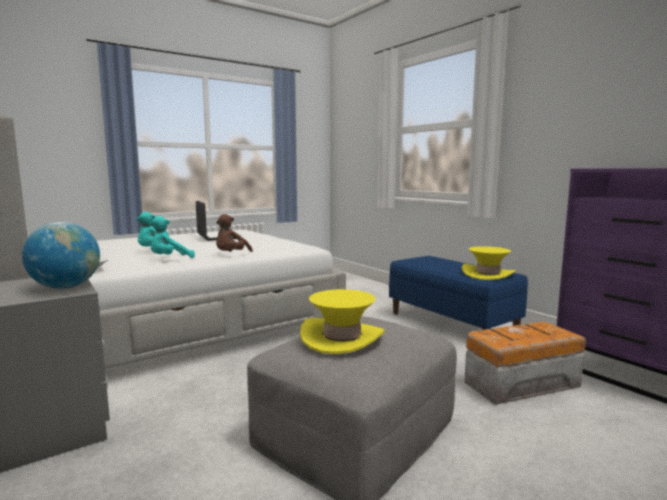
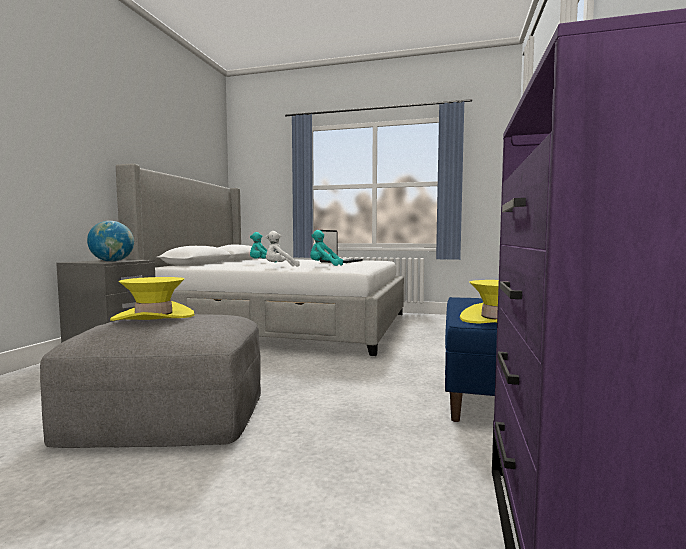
camera: 50 degrees right, 5 degrees down
(170, 259) = (244, 265): turquoise plush toy -> turquoise plush toy (323, 266)
(231, 255) = (280, 267): brown plush toy -> white plush toy
(518, 384) = (374, 461): storage box -> none

